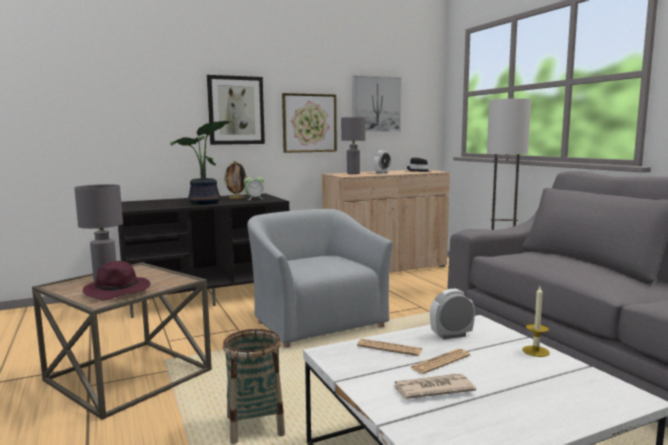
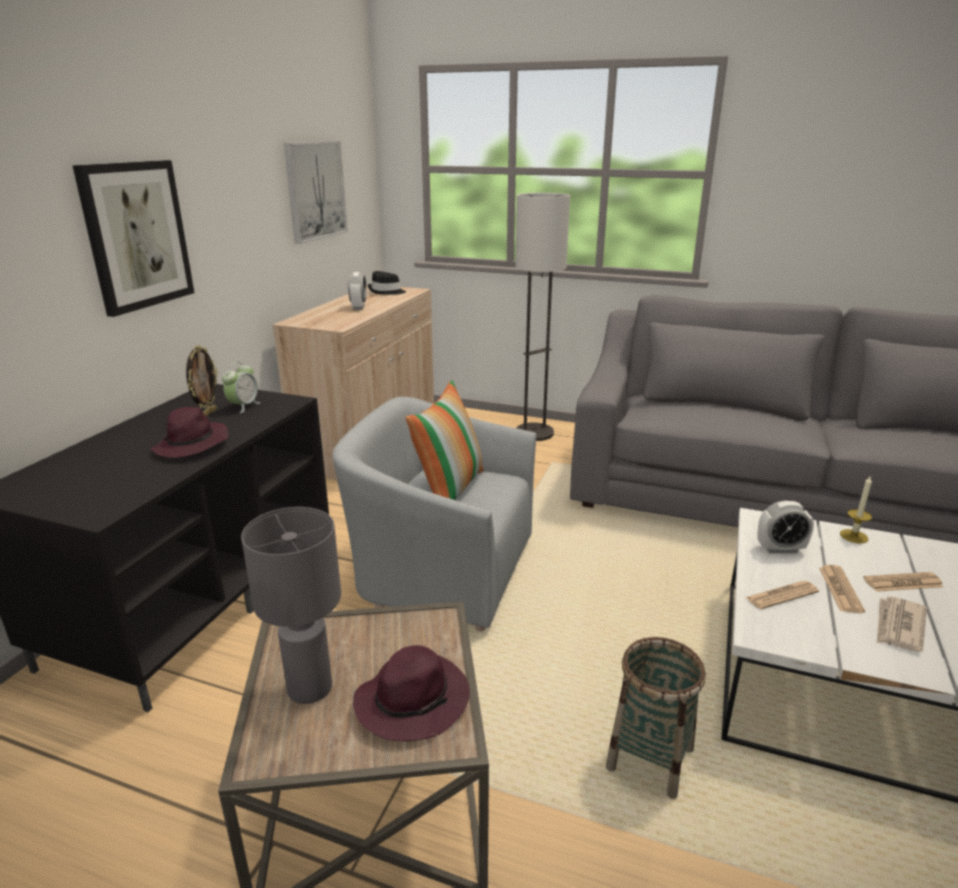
camera: 45 degrees left, 15 degrees up
(204, 203) = (192, 445): potted plant -> purple hat
(309, 123) = (243, 239): picture -> none
(320, 262) = (449, 489): none -> pillow
(353, 173) = (325, 316): grey table lamp -> none
(451, 335) = (780, 549): alarm clock -> alarm clock turned 120 degrees counterclockwise
(504, 379) = (903, 583): none -> newspaper

